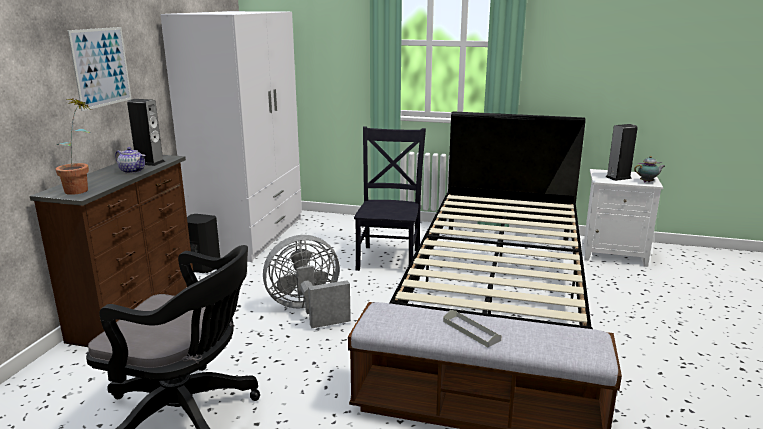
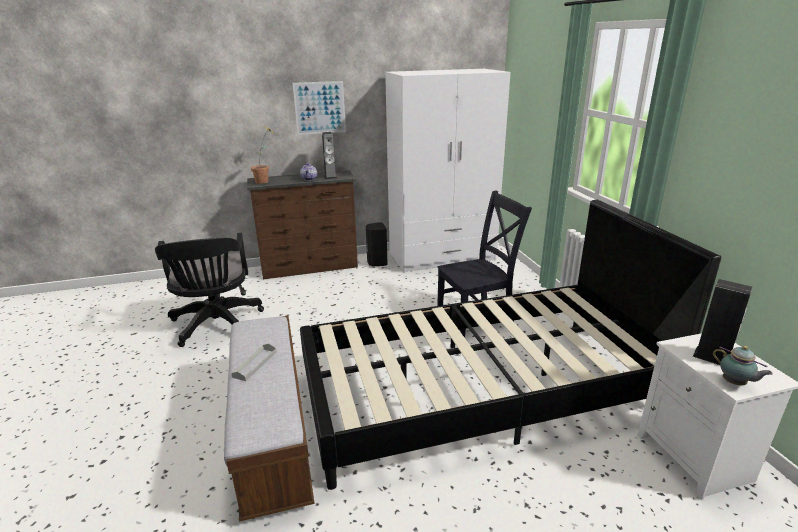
camera: 60 degrees right, 5 degrees up
(308, 310) = (357, 316): grey fan -> none

